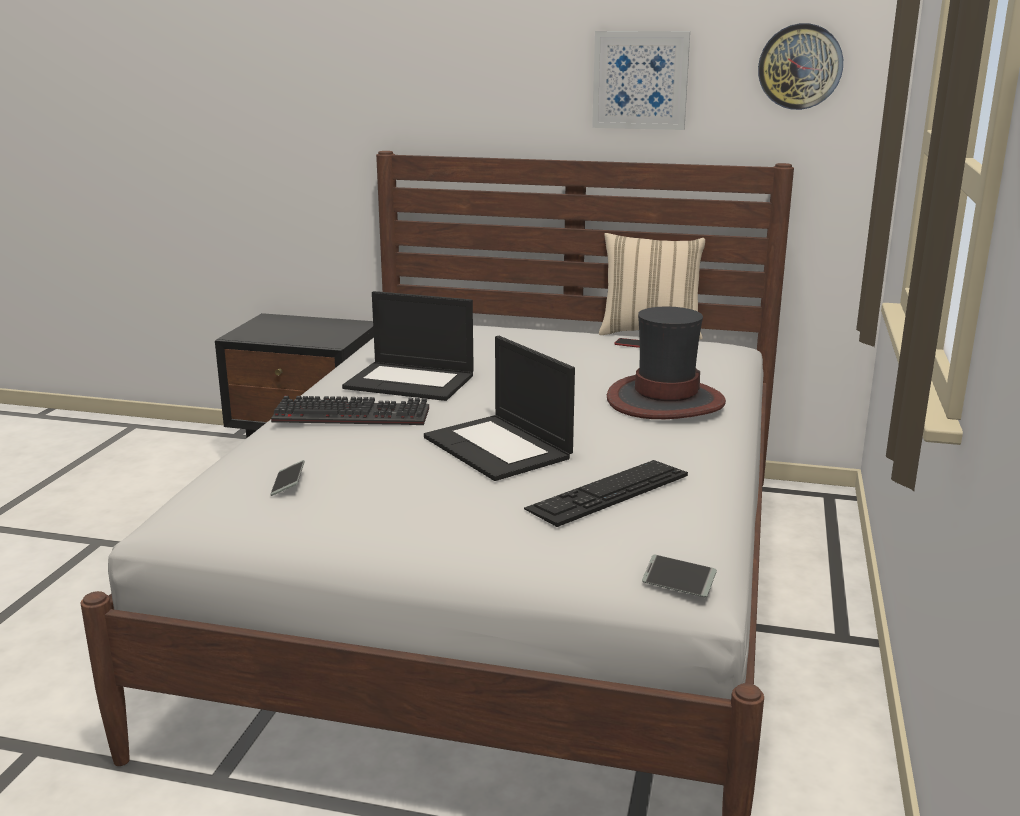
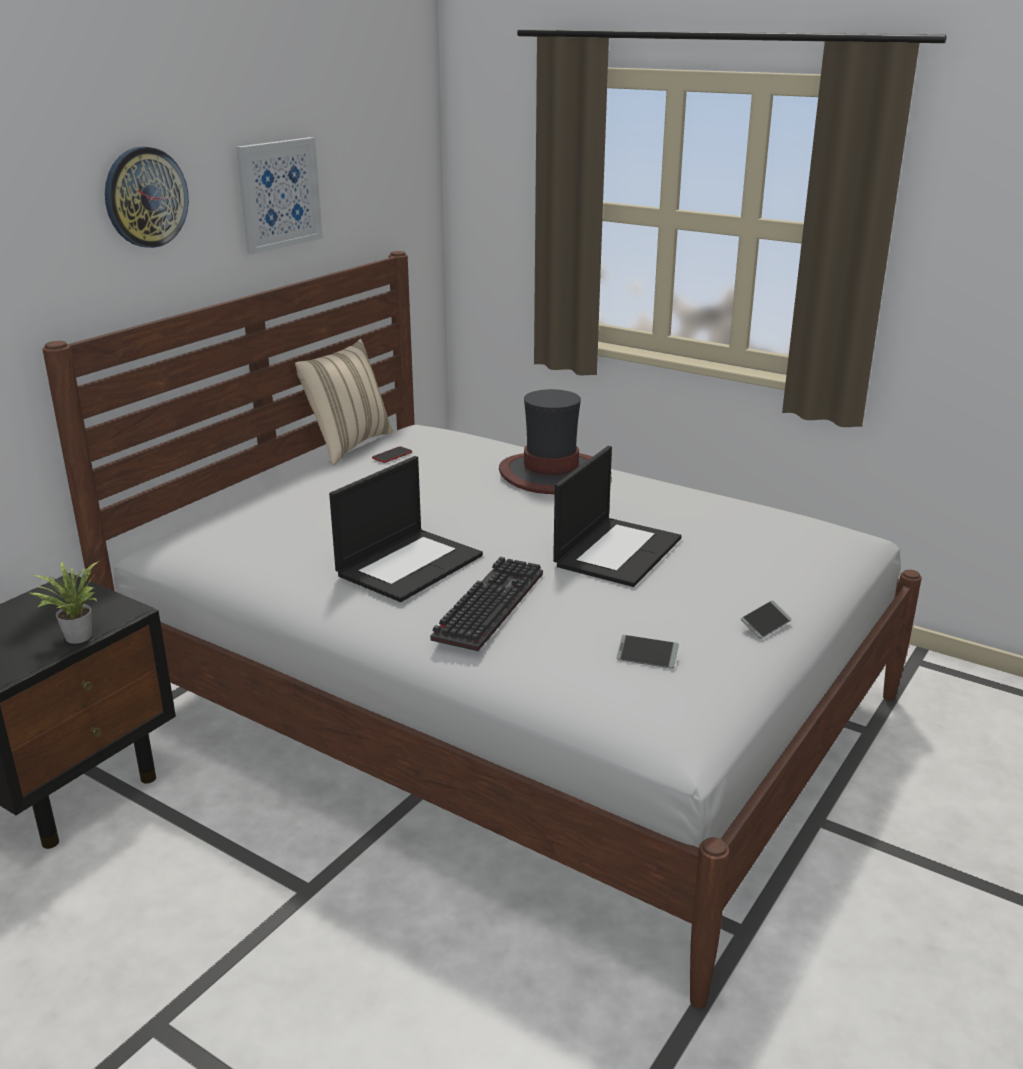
camera: 70 degrees left, 5 degrees up
(294, 340) = (76, 636): none -> potted plant
(499, 448) = (617, 551): laptop -> laptop turned 45 degrees counterclockwise
(608, 492) = (724, 528): keyboard -> none
(678, 582) = (860, 538): phone -> phone (765, 625)
(800, 66) = (384, 160): wall clock -> wall clock (145, 197)

